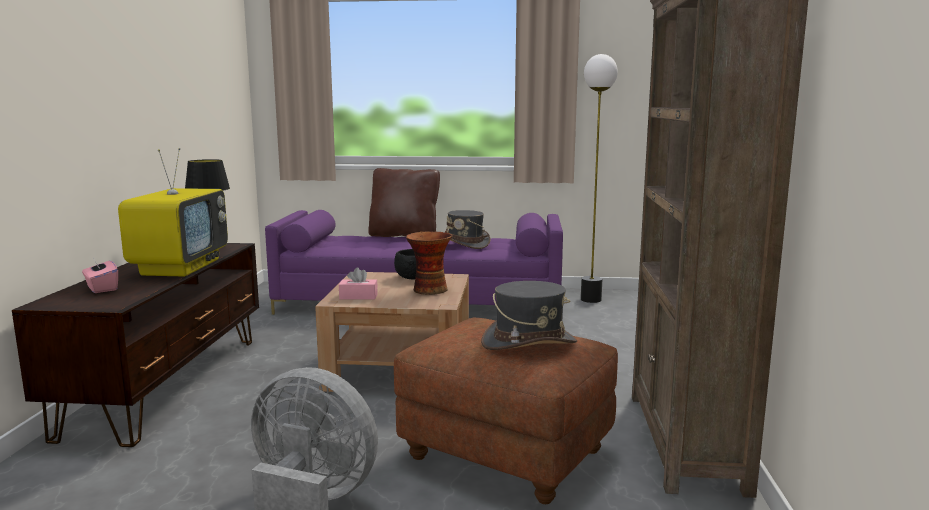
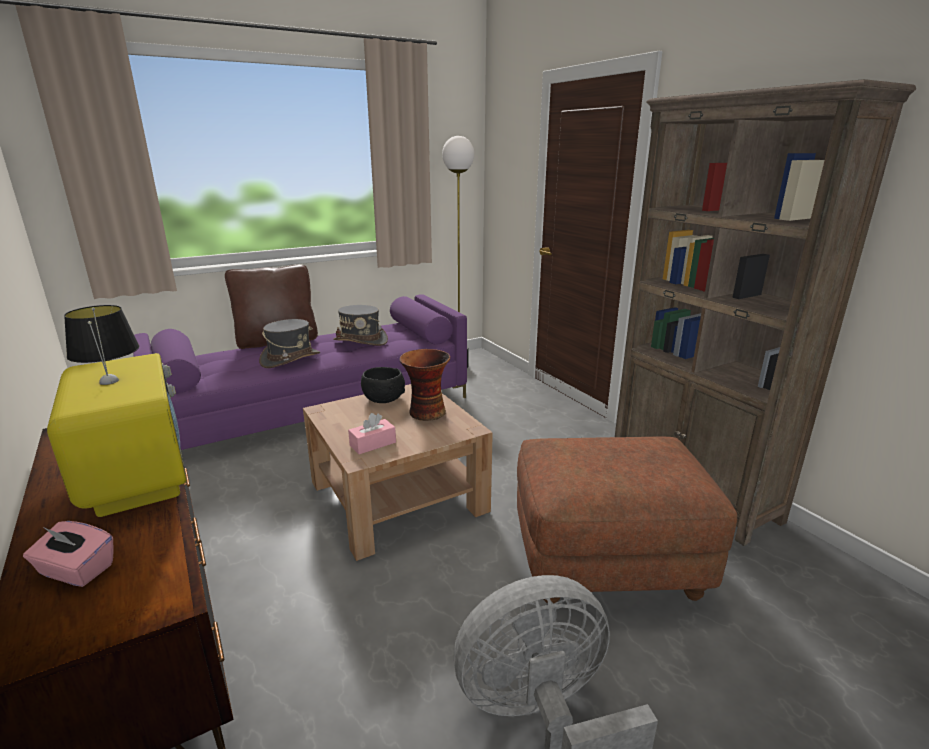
camera: 35 degrees left, 10 degrees up
(529, 343) = (644, 460): grey hat -> grey hat (290, 359)

